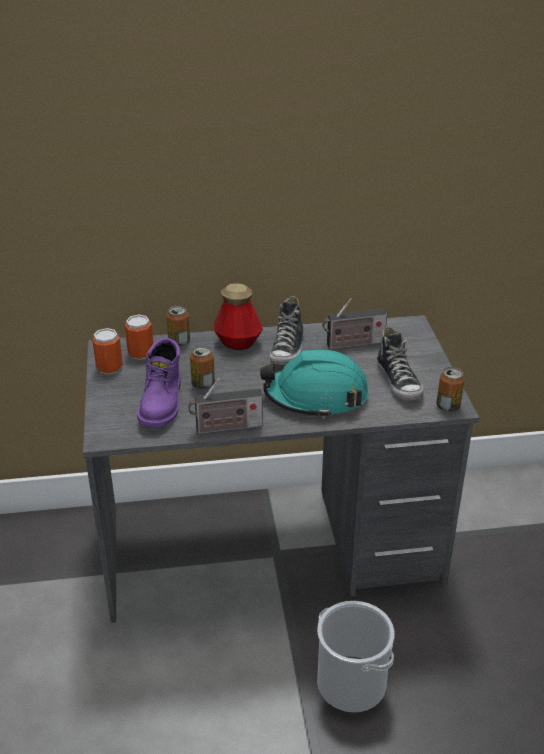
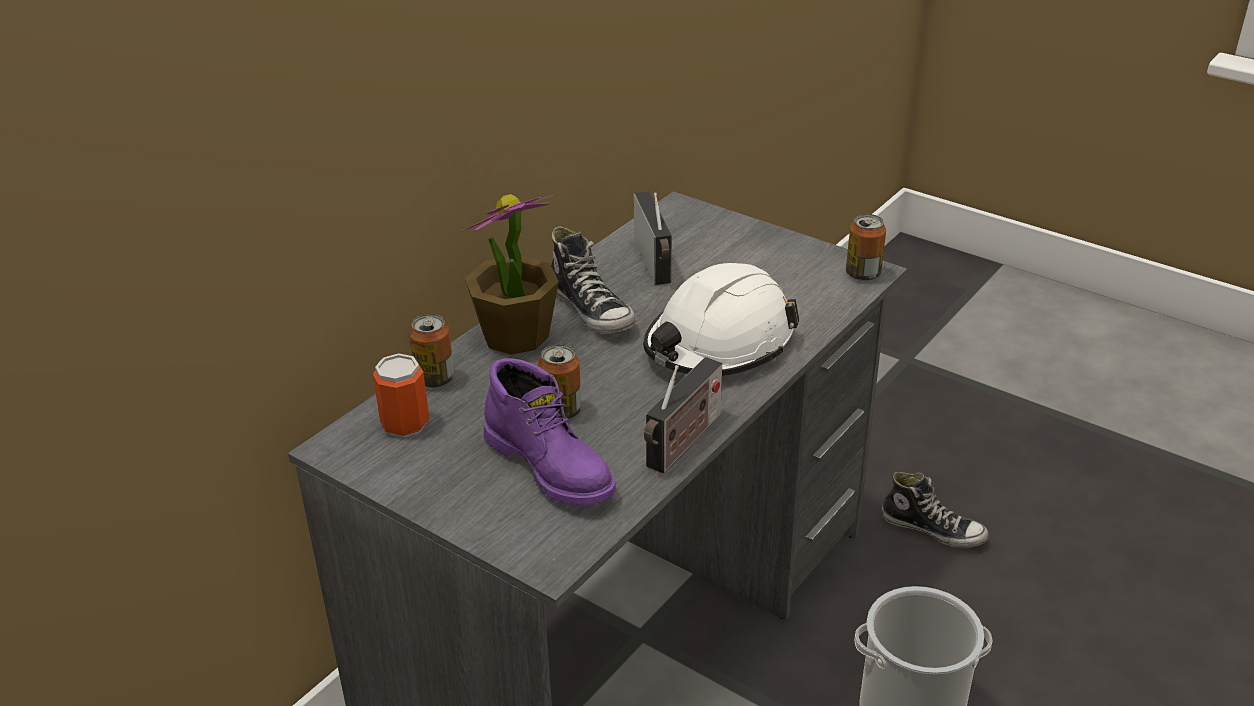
camera: 45 degrees left, 0 degrees up
(109, 367) = (392, 469): can -> none
(238, 342) = (515, 336): bottle -> potted plant
(316, 397) = (718, 344): turquoise hard hat -> white hard hat
(353, 344) = (654, 263): radio -> radio turned 45 degrees counterclockwise
(399, 382) = (775, 277): shoe -> shoe (933, 529)

